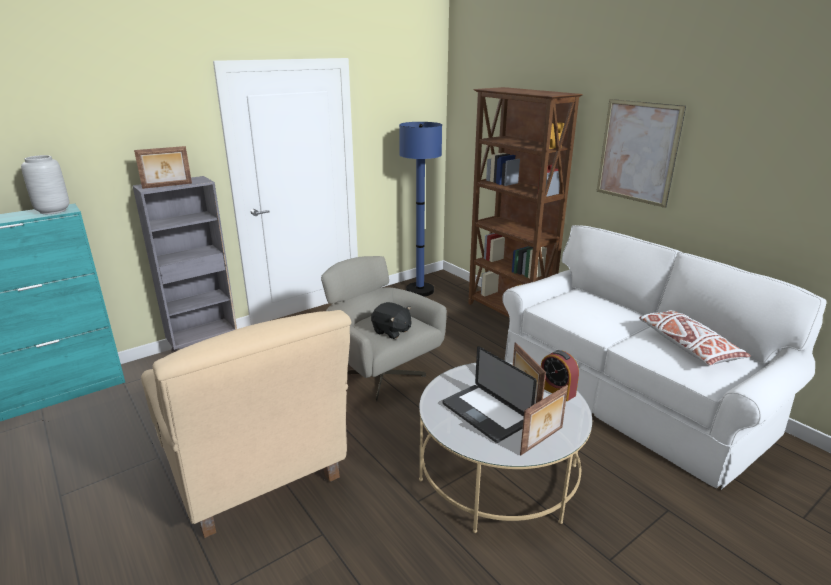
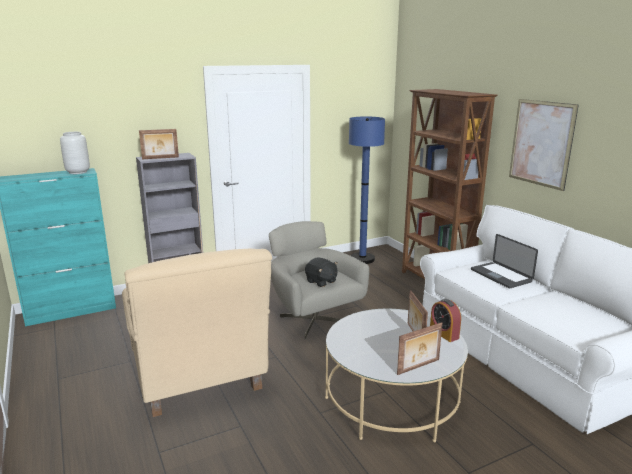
camera: 10 degrees right, 5 degrees down
(485, 413) = (378, 344): laptop -> laptop (500, 276)
(687, 346) = (569, 309): white pillow -> none

